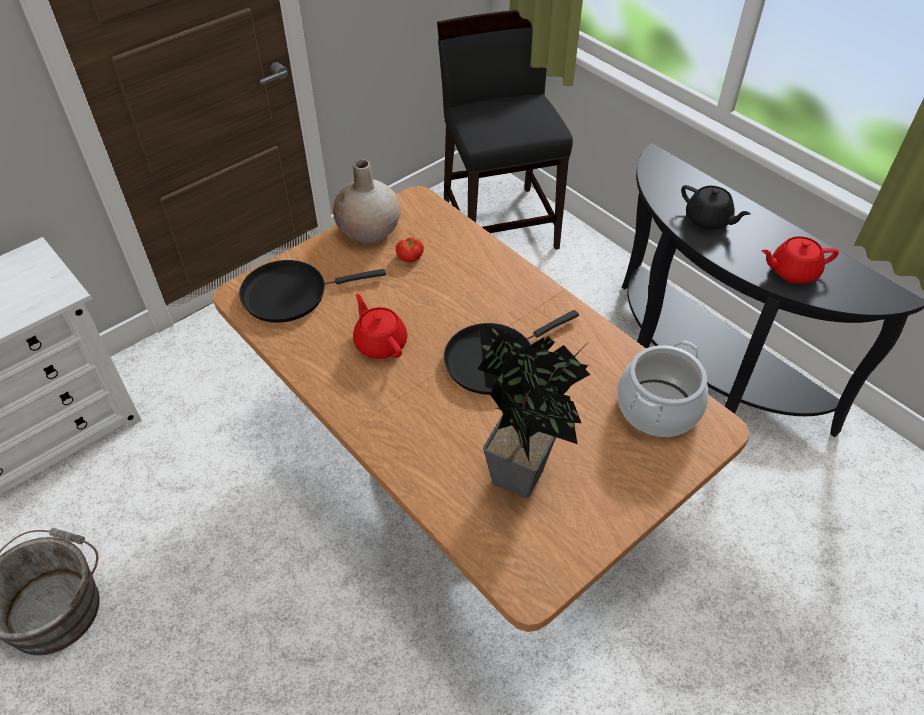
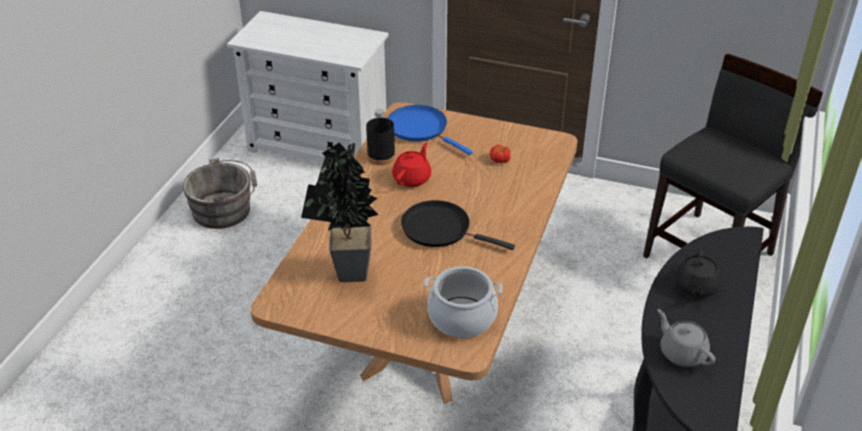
camera: 60 degrees right, 10 degrees down
(290, 294) = (420, 129): black frying pan -> blue frying pan
(312, 353) = (381, 156): none -> black bottle
(369, 231) = (506, 134): beige vase -> none
(792, 271) = (682, 353): red teapot -> grey teapot

